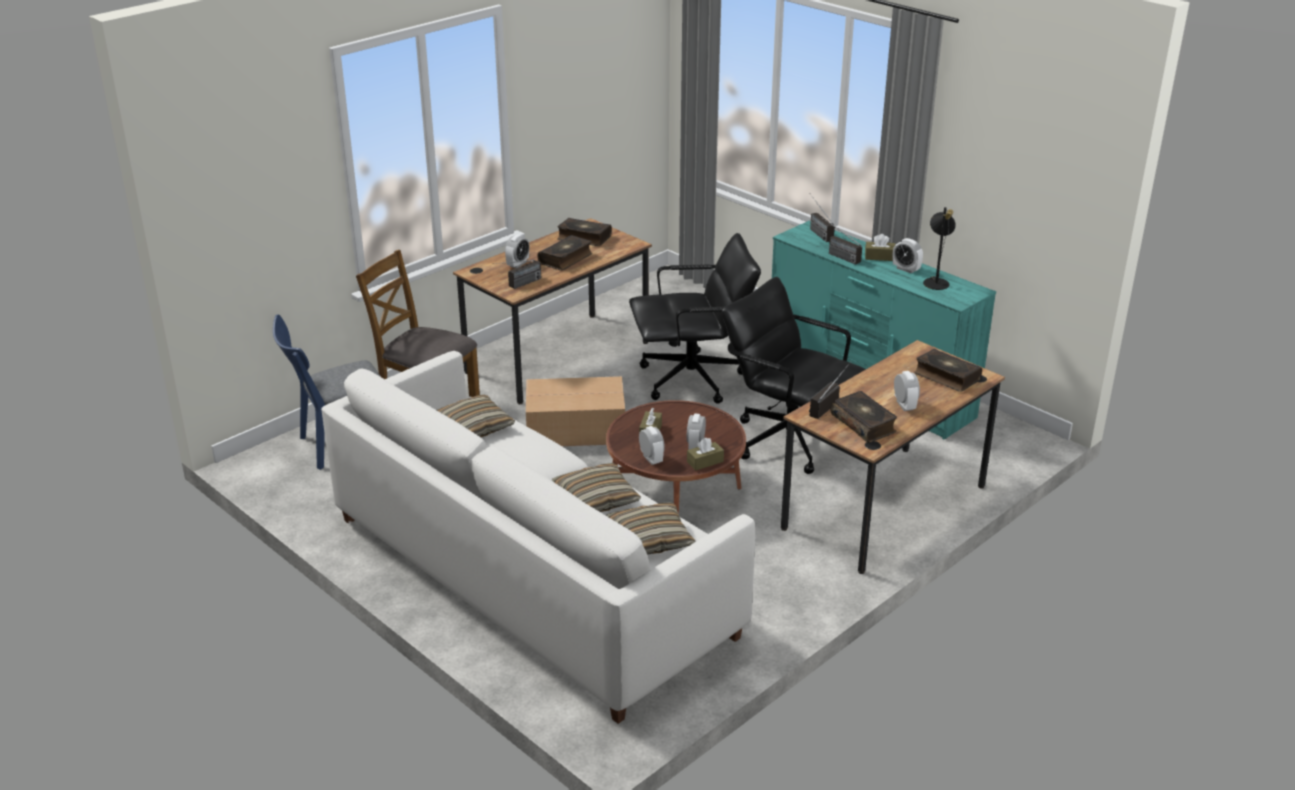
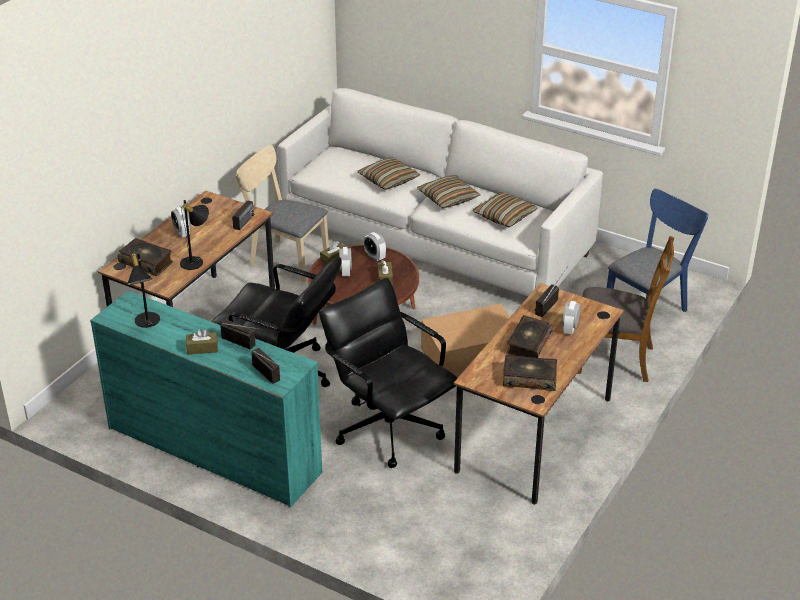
camera: 165 degrees right, 5 degrees up
(650, 539) = (344, 166): pillow -> pillow (448, 198)
(693, 380) = (389, 429): black office chair -> black office chair turned 75 degrees clockwise
(757, 582) = (284, 259): none -> beige chair
(864, 424) = (213, 214): book -> none
(886, 370) = (196, 262): none -> black table lamp
(906, 269) = (175, 335): alarm clock -> none

